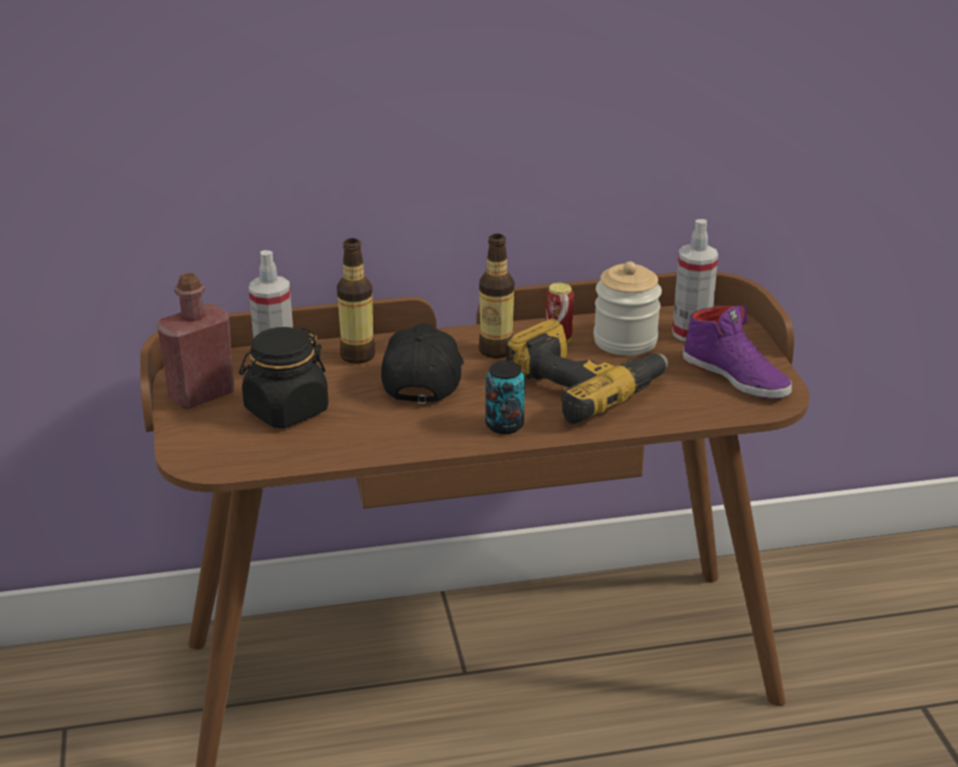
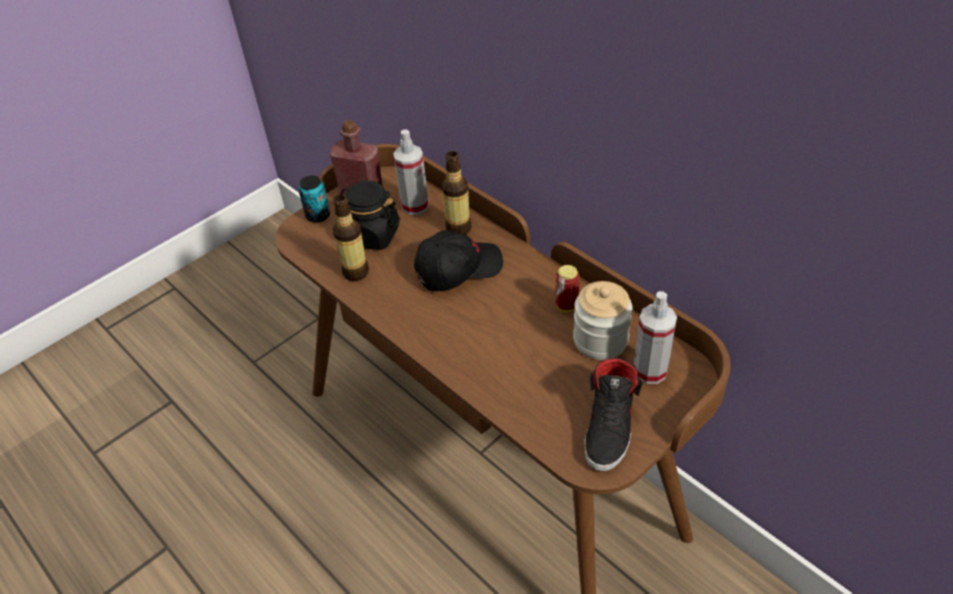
camera: 60 degrees right, 15 degrees up
(496, 350) = (523, 283): bottle -> bottle (356, 272)
(504, 425) = (432, 334): can -> can (318, 215)
(582, 386) = (515, 348): power drill -> none
(736, 375) = (610, 426): purple shoe -> black shoe

